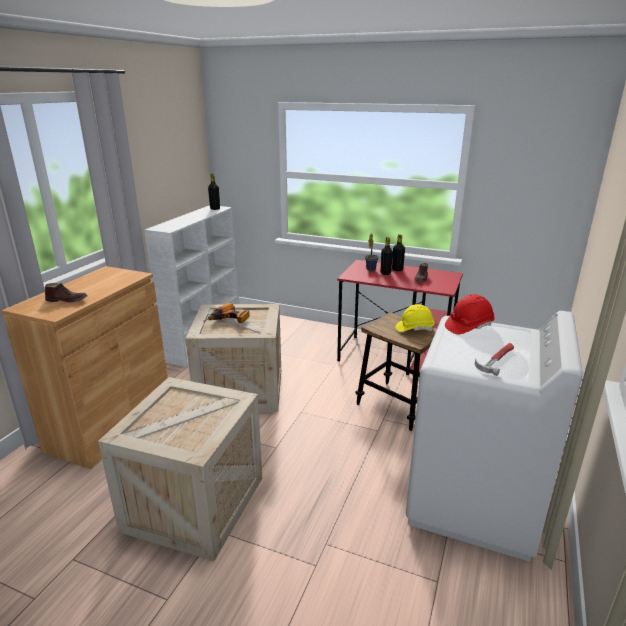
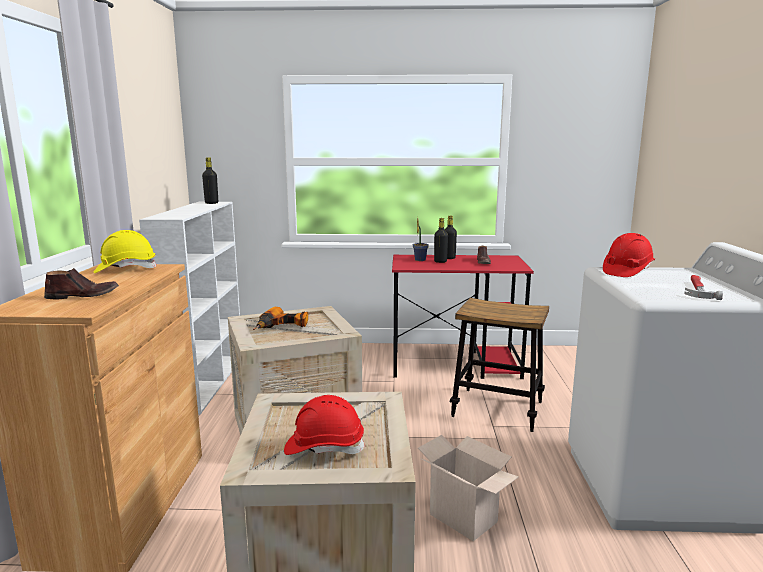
camera: 20 degrees left, 10 degrees down
(173, 428) = (324, 447): none -> red hard hat
(307, 487) = (465, 518): none -> cardboard box
(414, 328) = (512, 308): yellow hard hat -> yellow hard hat (125, 269)

